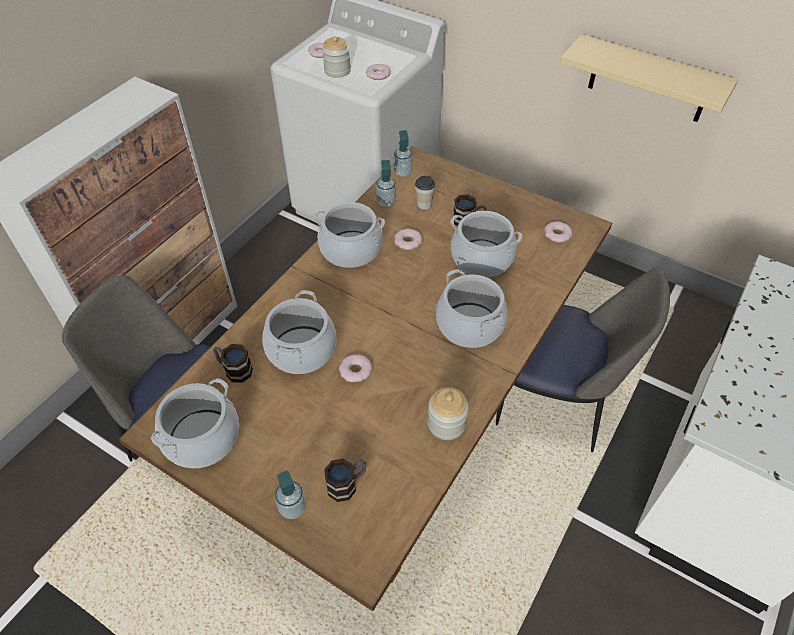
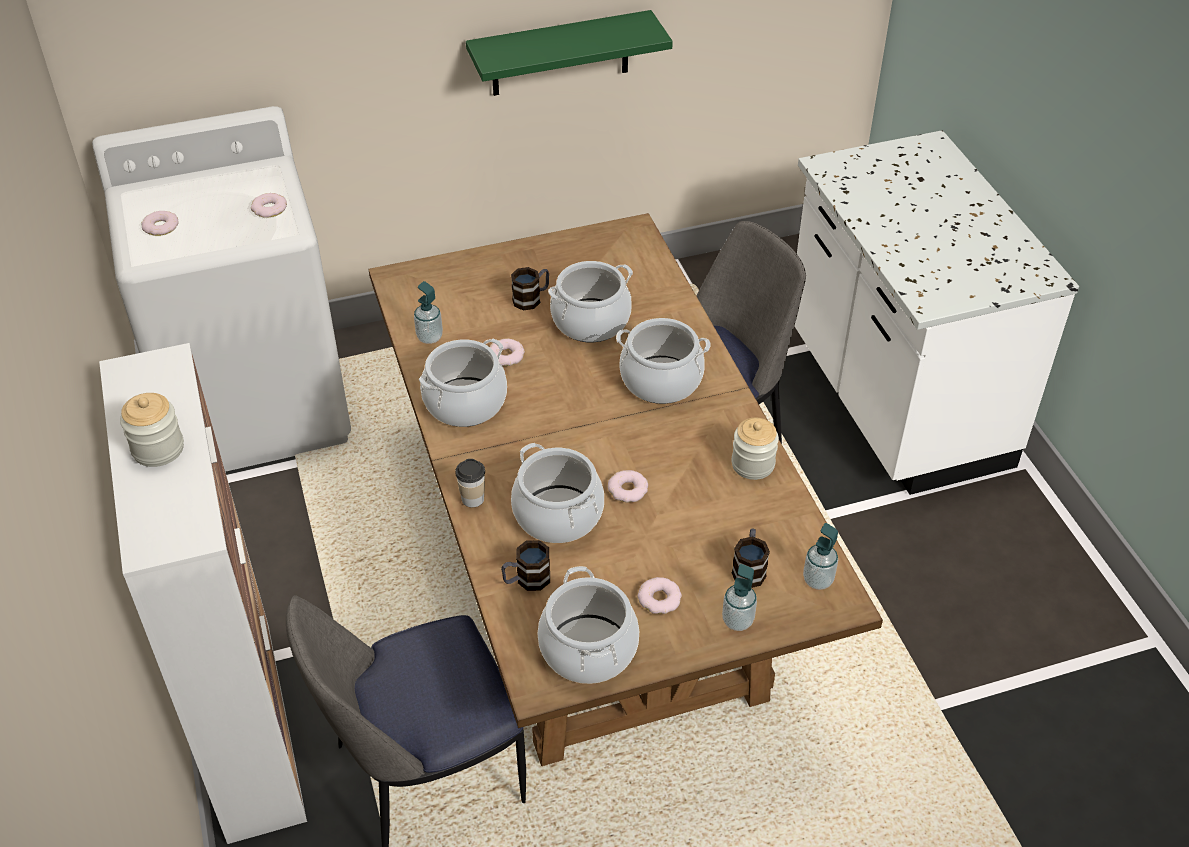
camera: 50 degrees left, 5 degrees down
(337, 71) = (216, 233): jar -> jar (158, 449)
(403, 172) = (401, 299): soap dispenser -> soap dispenser (818, 580)
(424, 204) = (469, 313): cup -> cup (472, 499)
(557, 234) = (621, 254): donut -> donut (659, 599)
(648, 80) = (560, 54): beige shelf -> green shelf

